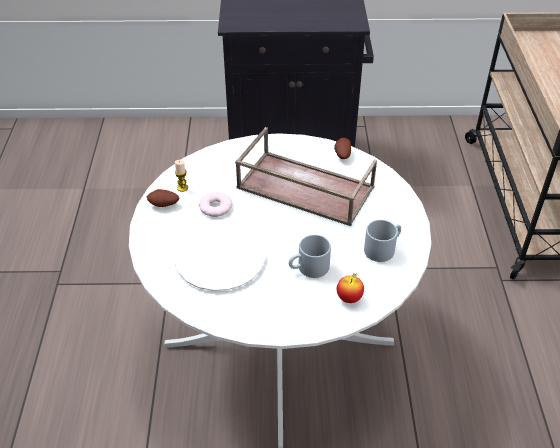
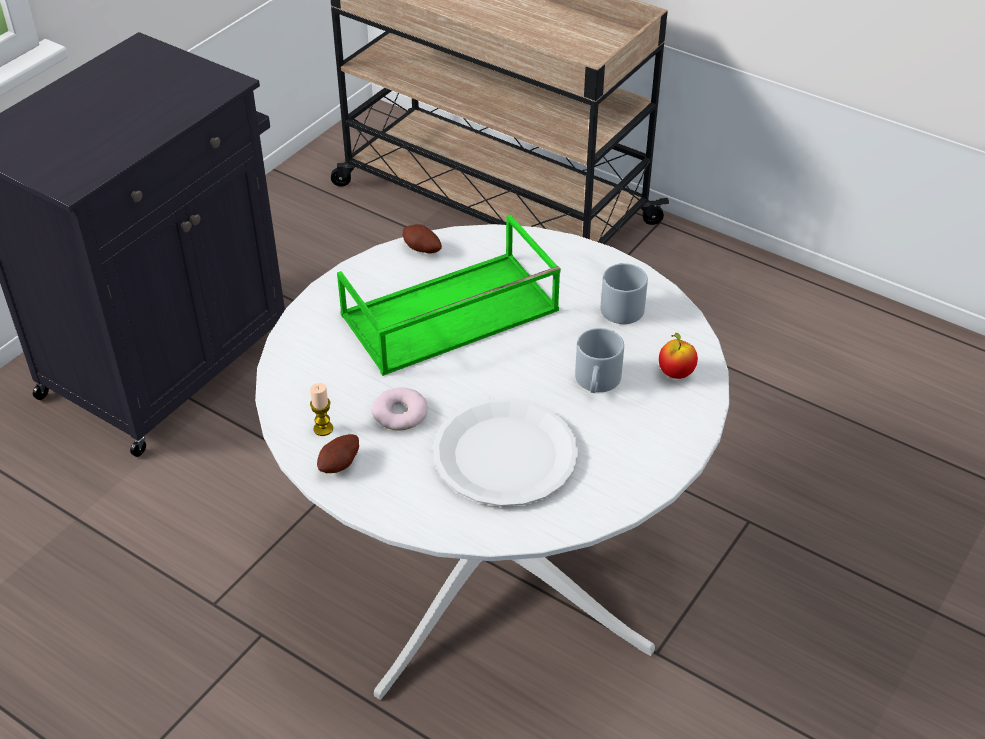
camera: 55 degrees left, 0 degrees up
(303, 188) = (449, 315): brown tray -> green tray

